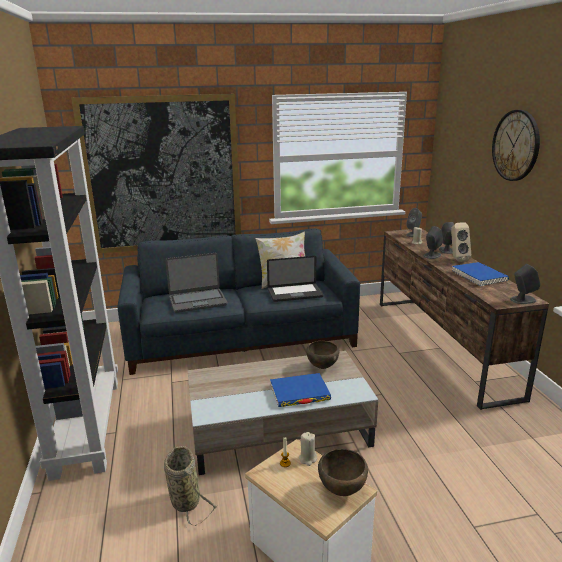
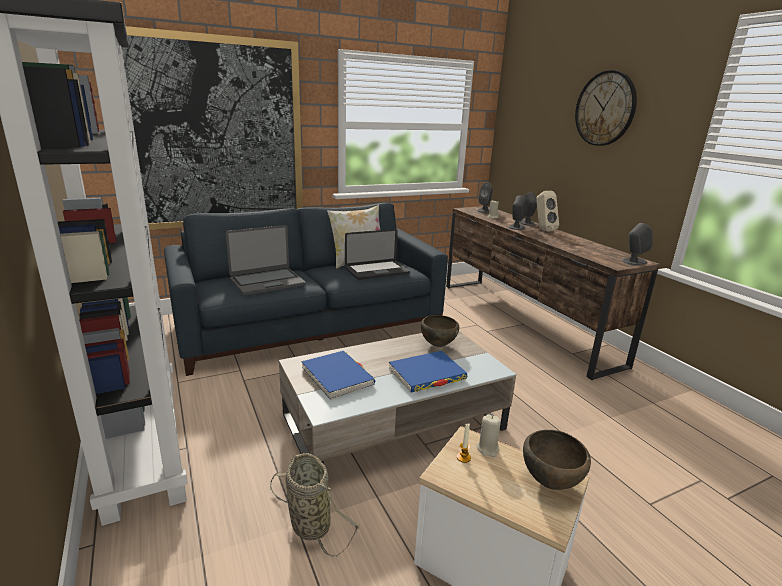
camera: 15 degrees left, 0 degrees up
(479, 276) = (576, 243): blue book -> blue book (337, 377)

